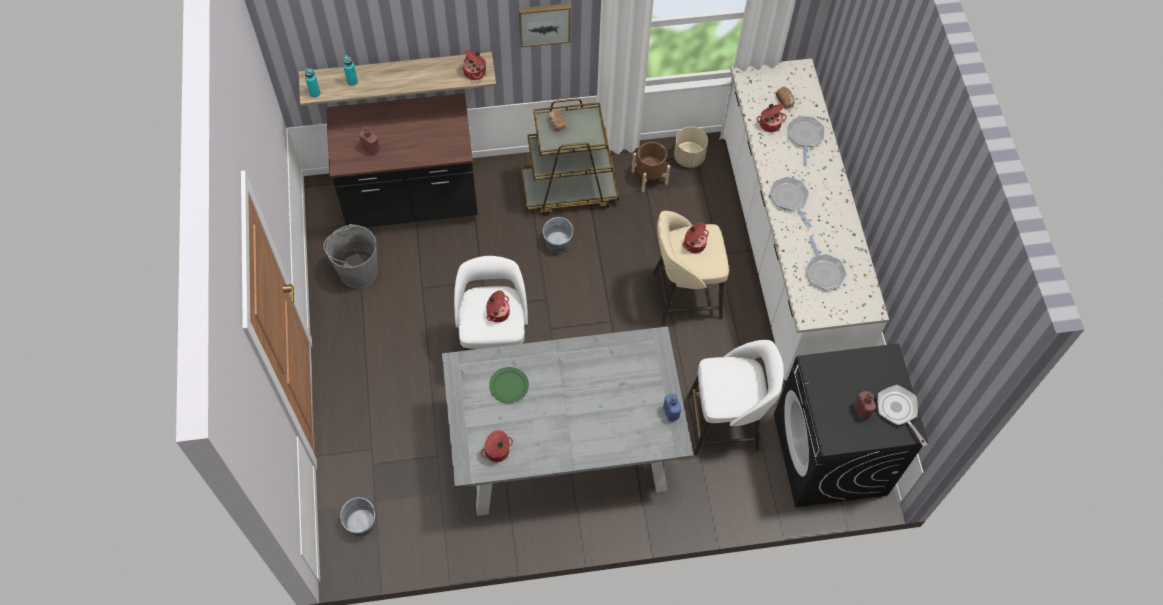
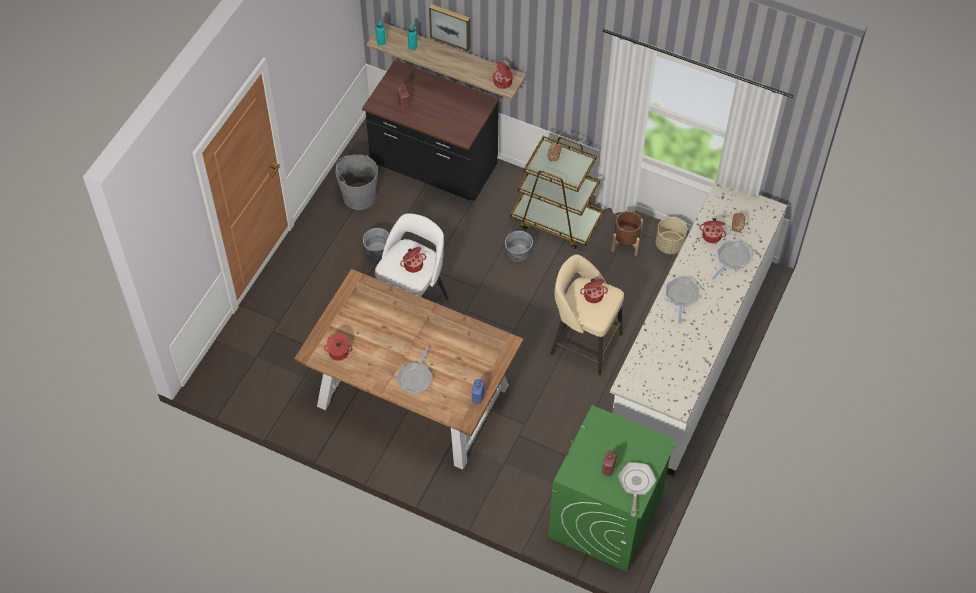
camera: 35 degrees right, 5 degrees down
(361, 523) = (236, 365): grey bucket -> grey bucket (377, 250)
(509, 385) = (380, 315): green plate -> none
(544, 23) = (569, 69): picture -> picture (451, 25)
(565, 445) = (414, 396): grey dining table -> brown dining table
(725, 423) = (543, 449): white stool -> none
(823, 272) = (664, 361): frying pan -> frying pan (415, 378)
(830, 455) = (605, 518): black washing machine -> green washing machine

